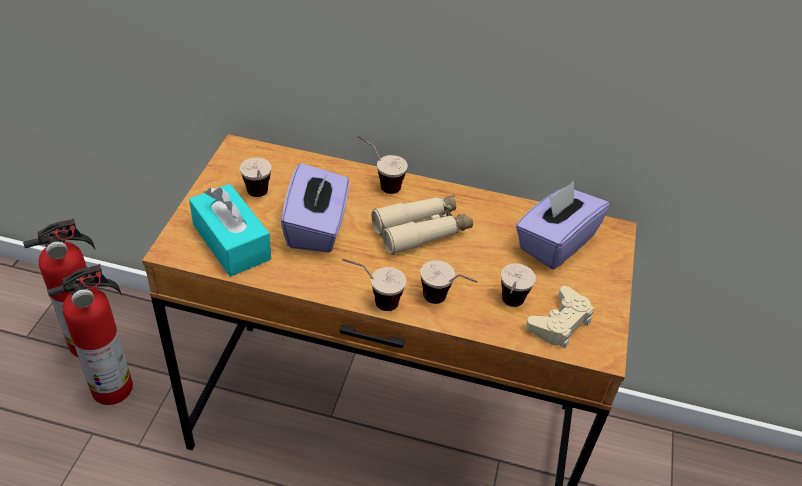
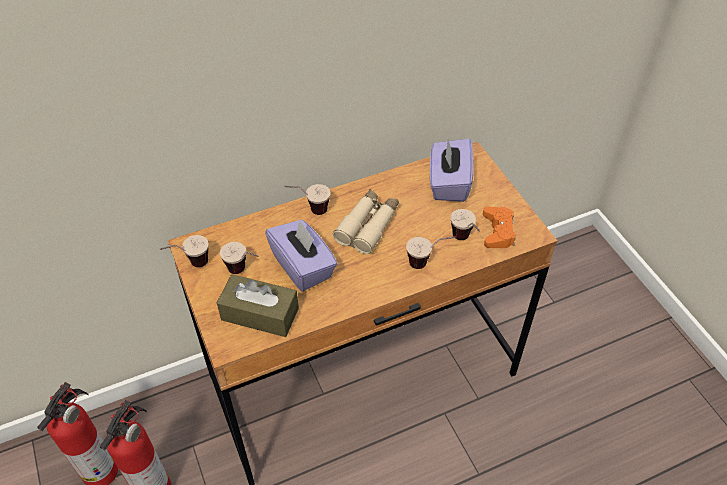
camera: 35 degrees left, 5 degrees up
(231, 242) = (260, 314): turquoise tissue box -> brown tissue box
(372, 301) = (387, 291): cup -> cup (190, 265)
(560, 323) = (498, 231): beige game controller -> orange game controller

